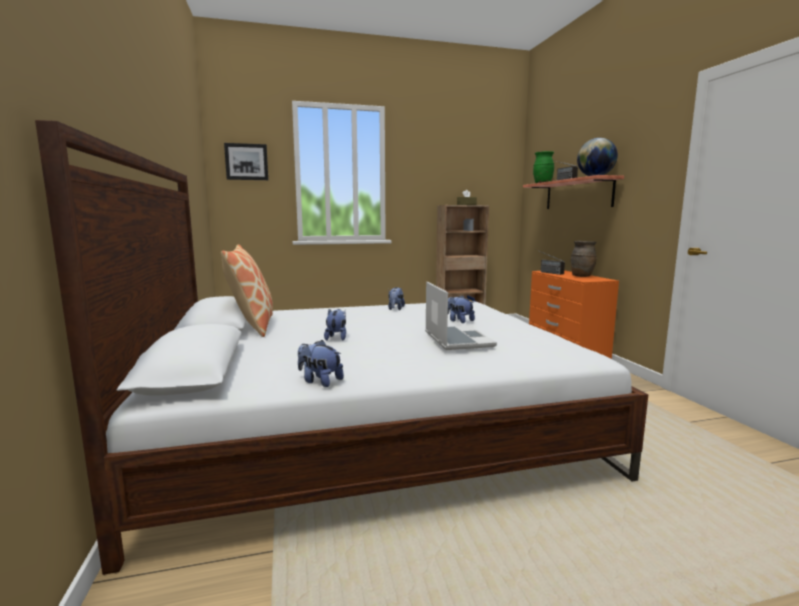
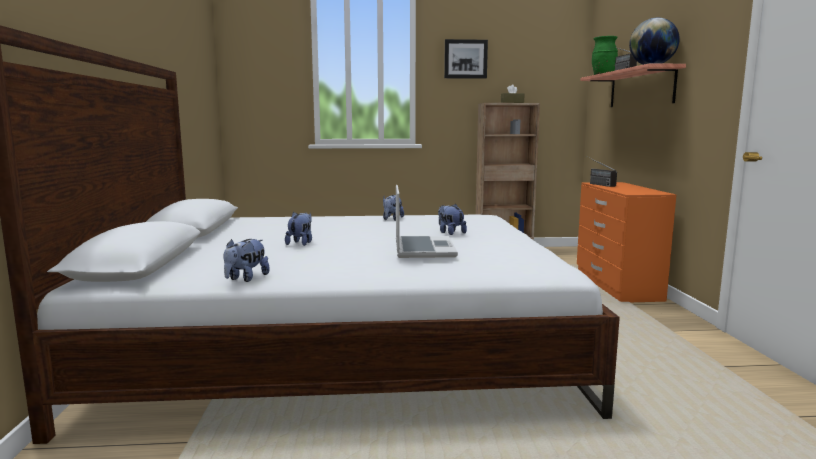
camera: 10 degrees right, 0 degrees up
(246, 162) = (260, 56): picture -> picture (465, 59)
(252, 326) = (226, 230): pillow -> none
(319, 381) = (246, 278): plush toy -> plush toy turned 105 degrees counterclockwise
(581, 276) = (634, 189): brown vase -> none

